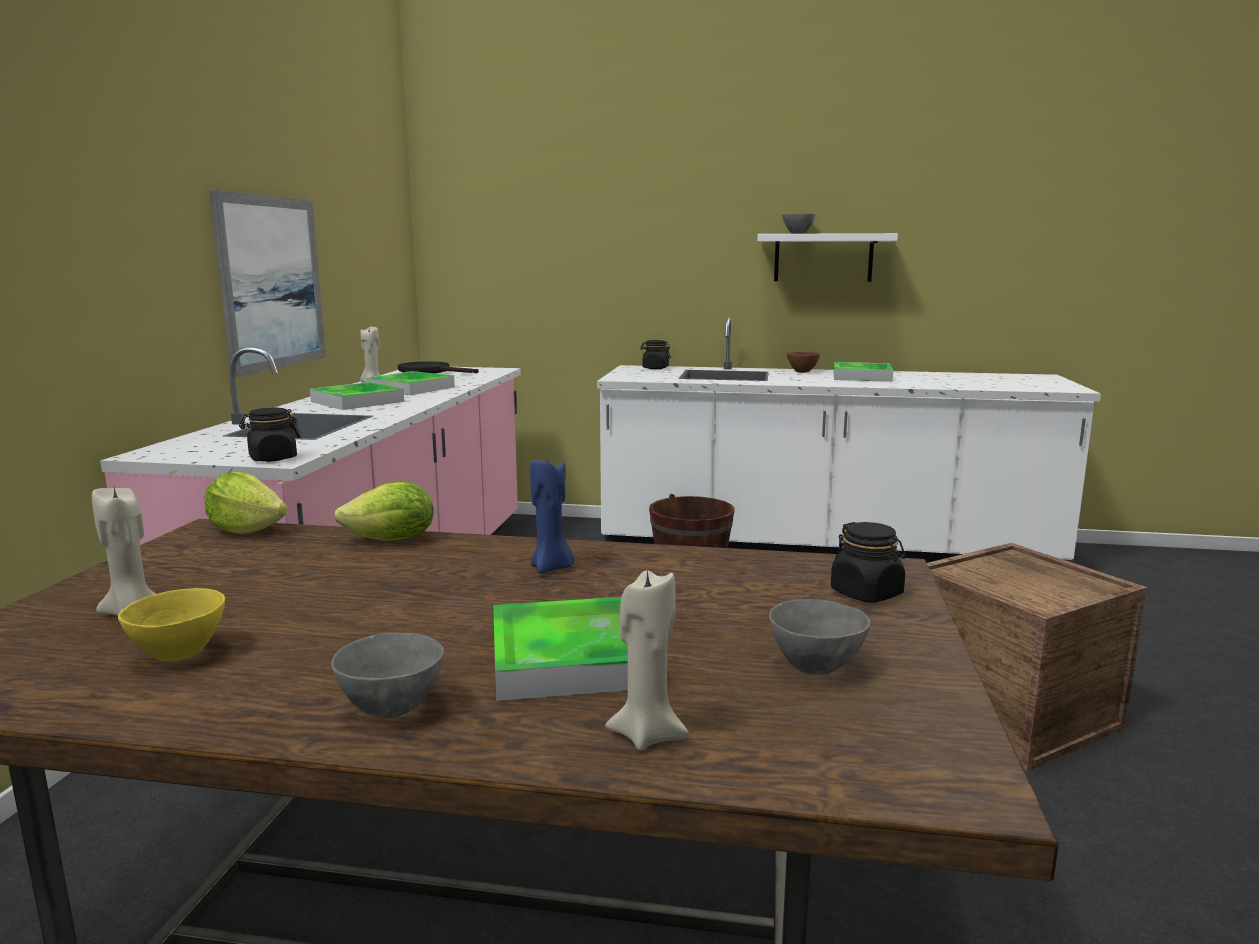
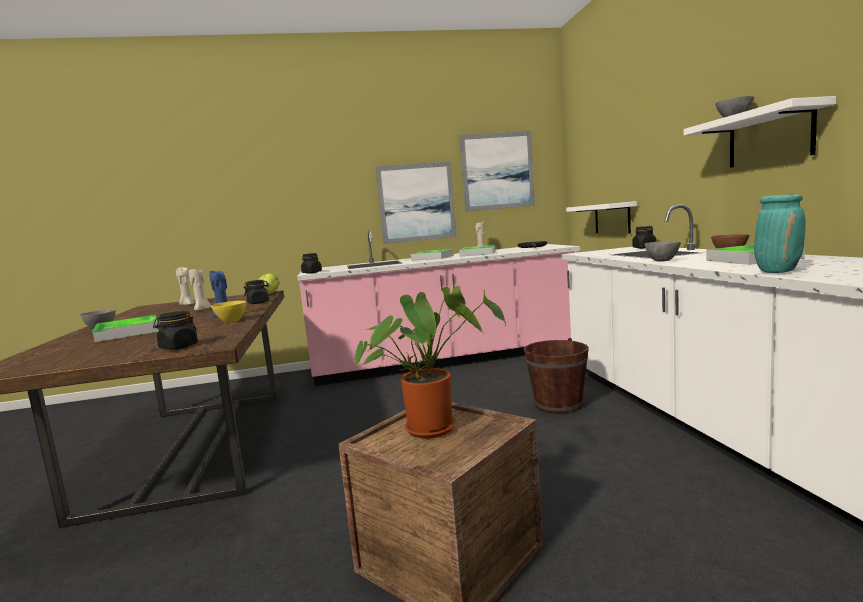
camera: 70 degrees right, 5 degrees down
(180, 655) = (153, 312): yellow bowl -> yellow bowl (231, 321)
(358, 231) = (497, 171): none -> picture
(392, 540) = (258, 302): lettuce -> black jar
(550, 326) = (612, 218): none -> white shelf
(647, 735) = (59, 346): beige candle -> beige candle (202, 309)
(816, 667) = (96, 352): grey bowl -> grey bowl (663, 261)
(949, 385) = (777, 271): none -> turquoise vase
(1002, 578) = (434, 426): none -> potted plant

